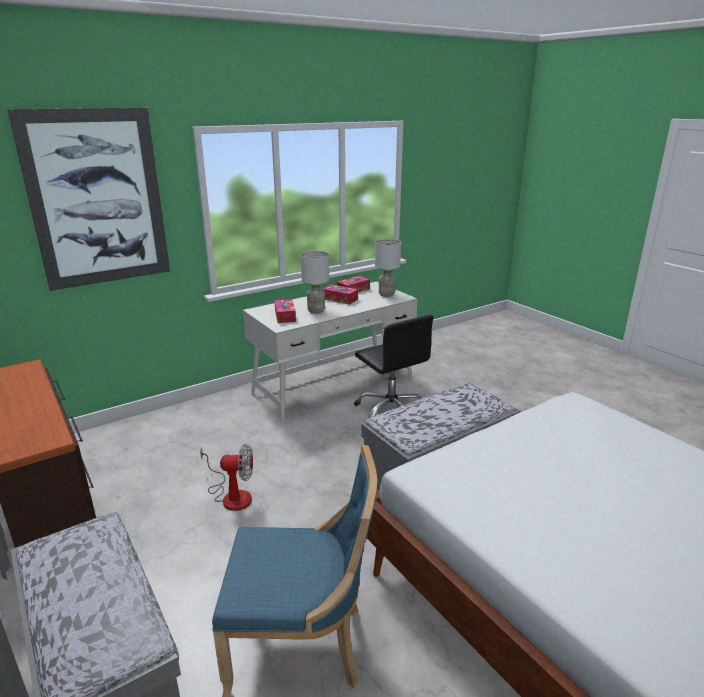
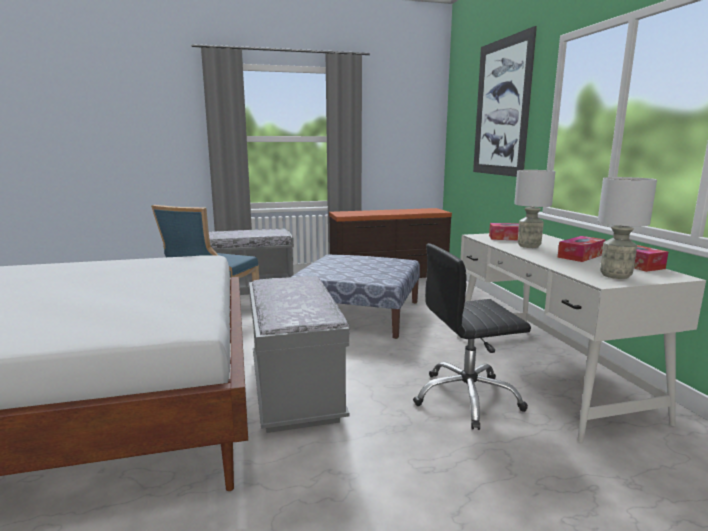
camera: 110 degrees right, 10 degrees down
(231, 495) = (358, 313): fan -> ottoman

